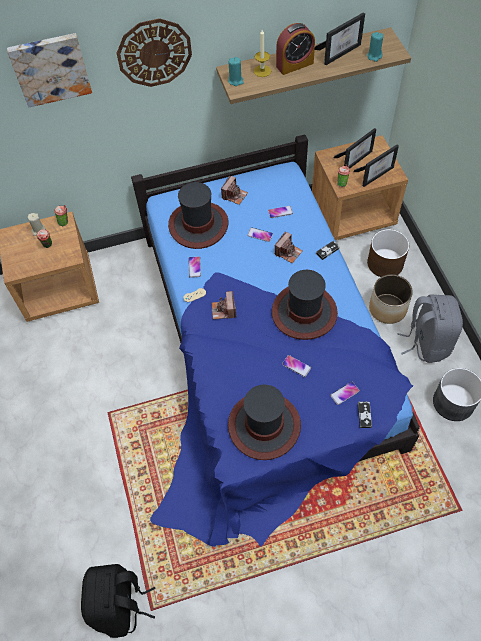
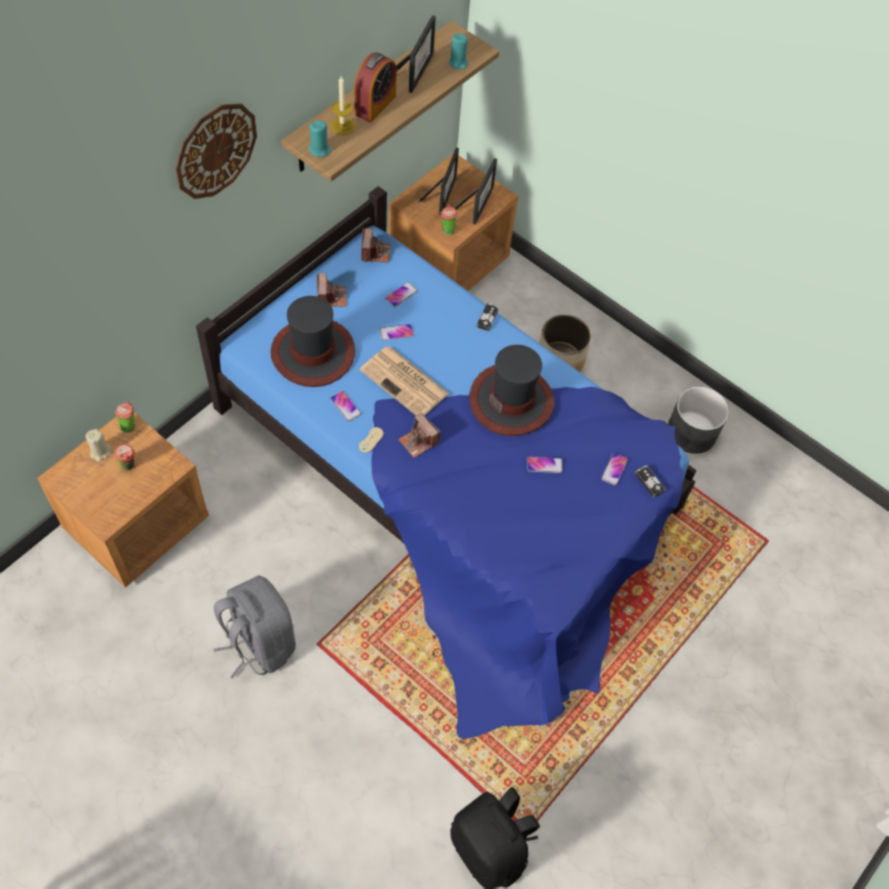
camera: 40 degrees left, 0 degrees up
(50, 68) = (101, 220): picture -> none
(242, 269) = (405, 382): none -> newspaper
(264, 426) = (556, 548): hat -> none
(288, 252) = (444, 339): camera -> camera (375, 252)
(385, 263) = (524, 308): brown planter -> none
(426, 342) = (624, 379): grey backpack -> grey backpack (258, 642)

